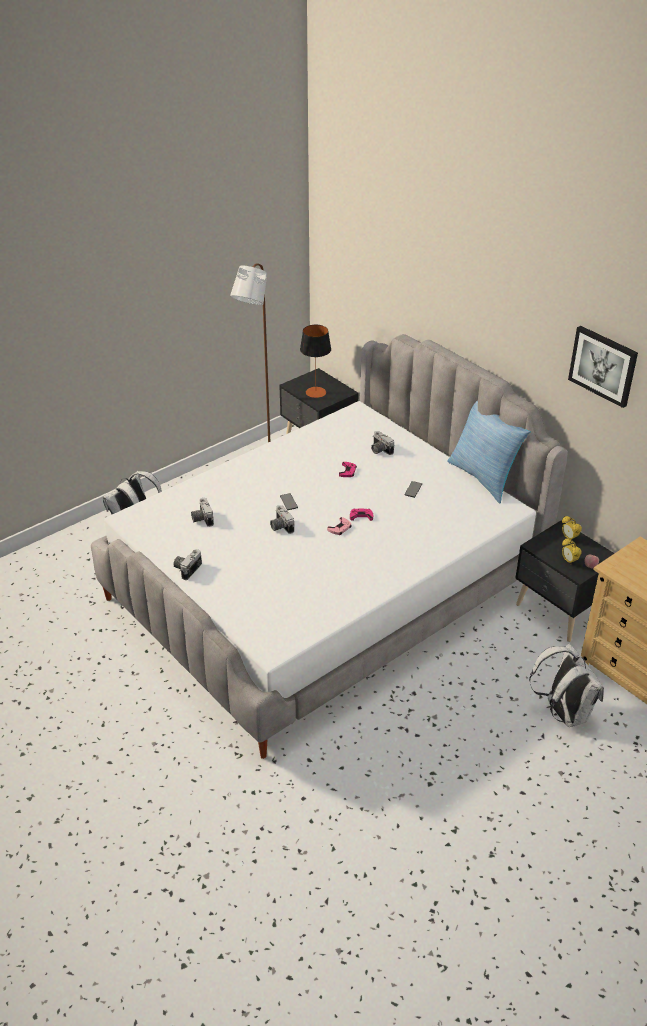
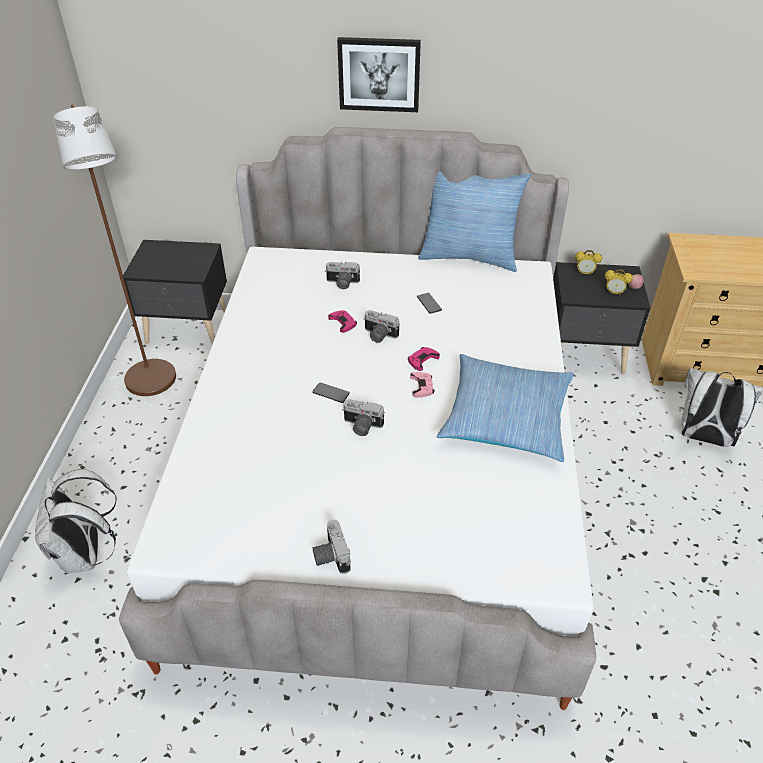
camera: 45 degrees left, 5 degrees up
(201, 519) = (260, 479): camera -> camera (378, 335)
(315, 392) = (174, 265): table lamp -> none
(361, 570) = (505, 417): none -> pillow
(603, 365) = (609, 56): picture -> picture (379, 74)

